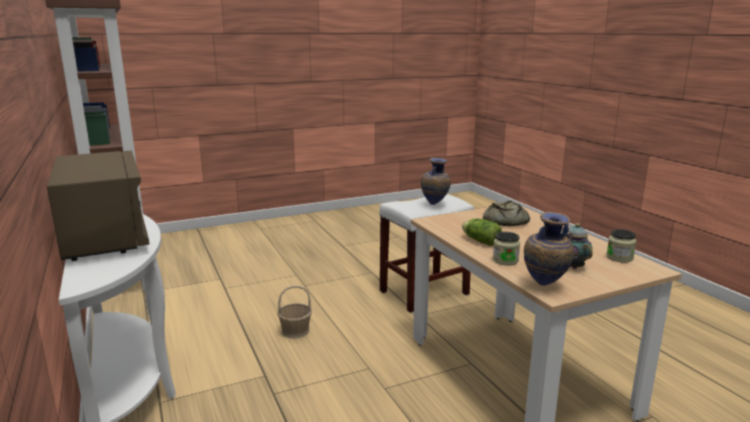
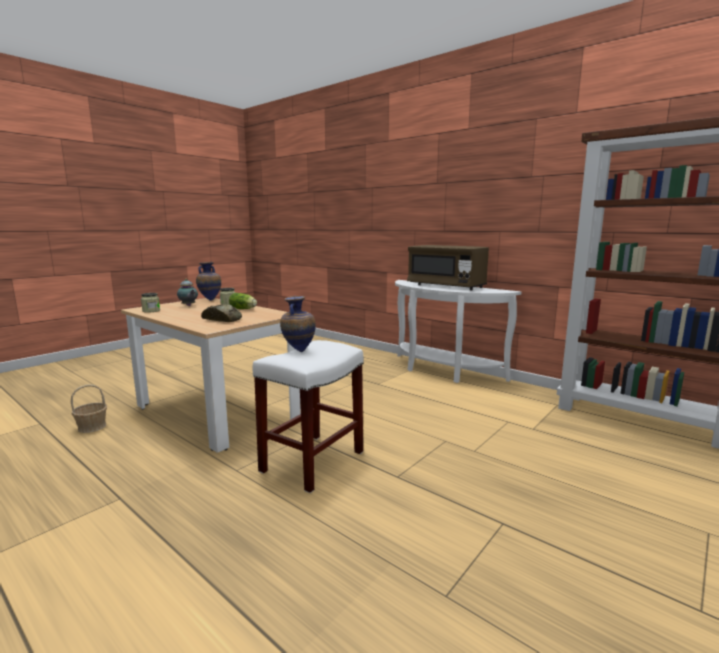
camera: 155 degrees right, 5 degrees down
(295, 331) = (394, 405): basket -> basket (92, 427)

